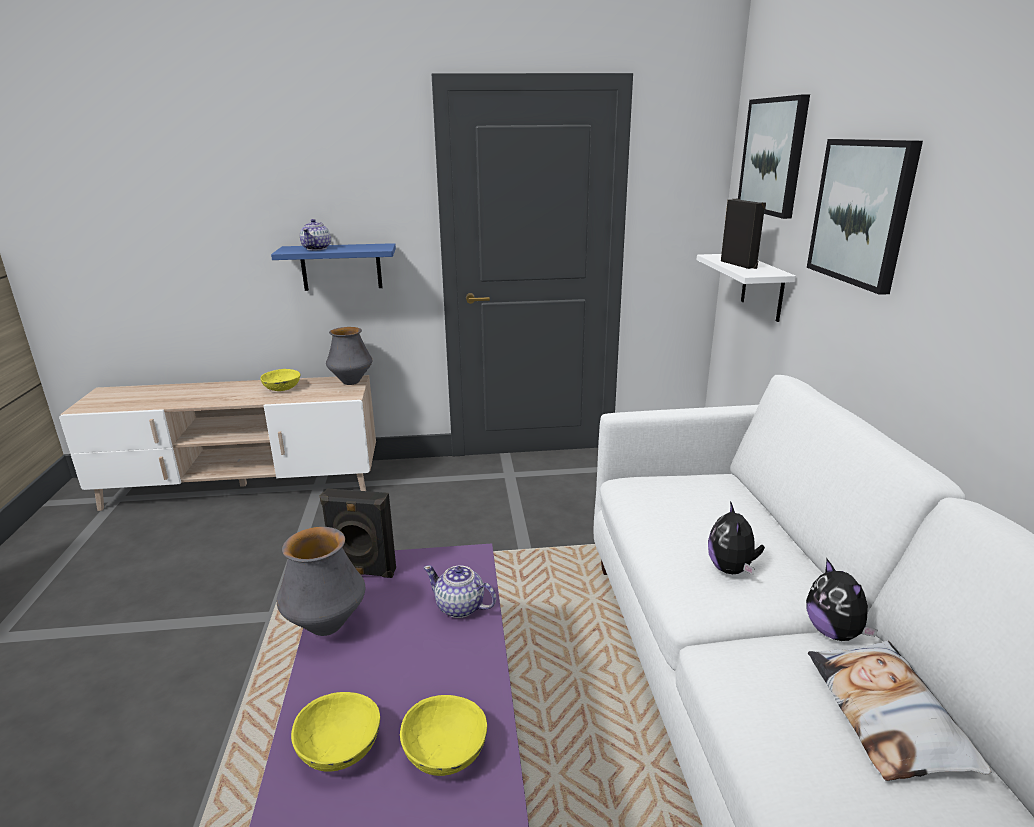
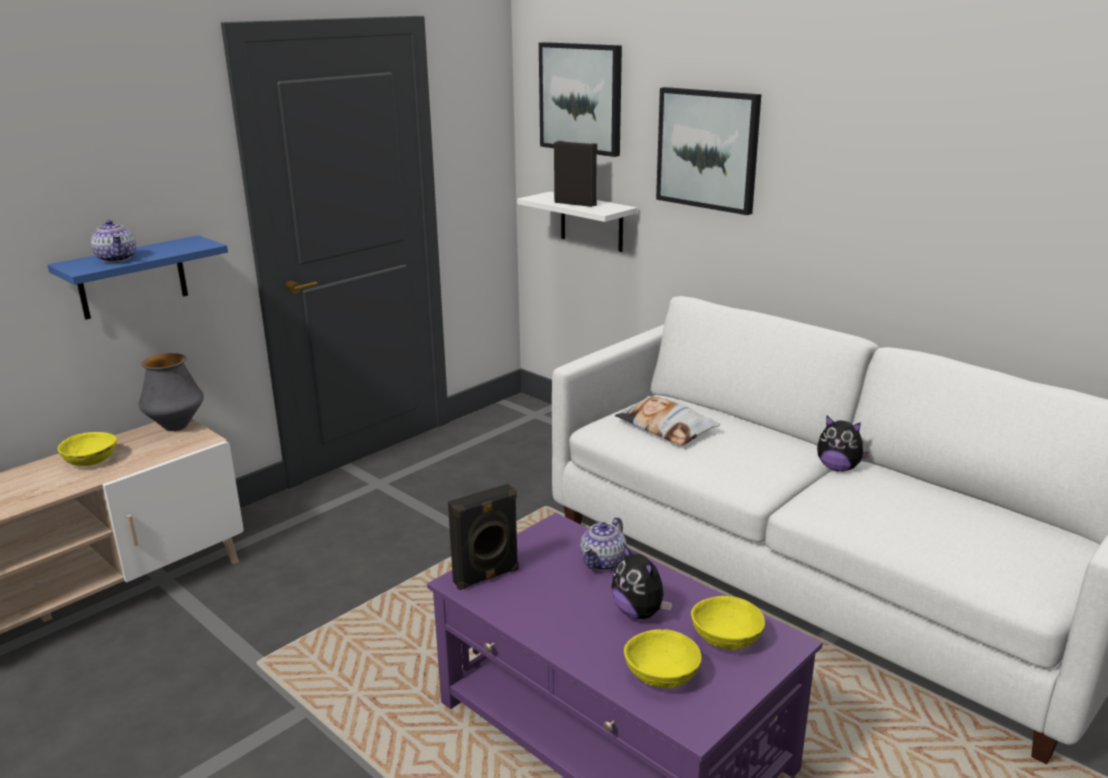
camera: 40 degrees left, 0 degrees up
(326, 626) = (524, 622): vase -> none
(460, 607) = (604, 562): teapot -> teapot turned 45 degrees counterclockwise
(731, 569) = (748, 455): plush toy -> plush toy (639, 612)
(887, 716) = (912, 495): pillow -> pillow (666, 427)

